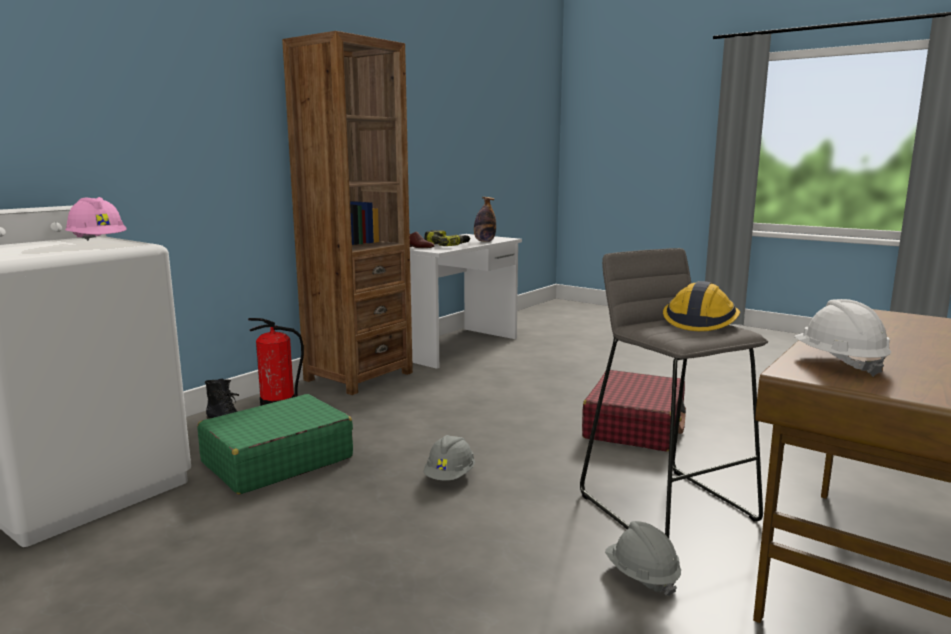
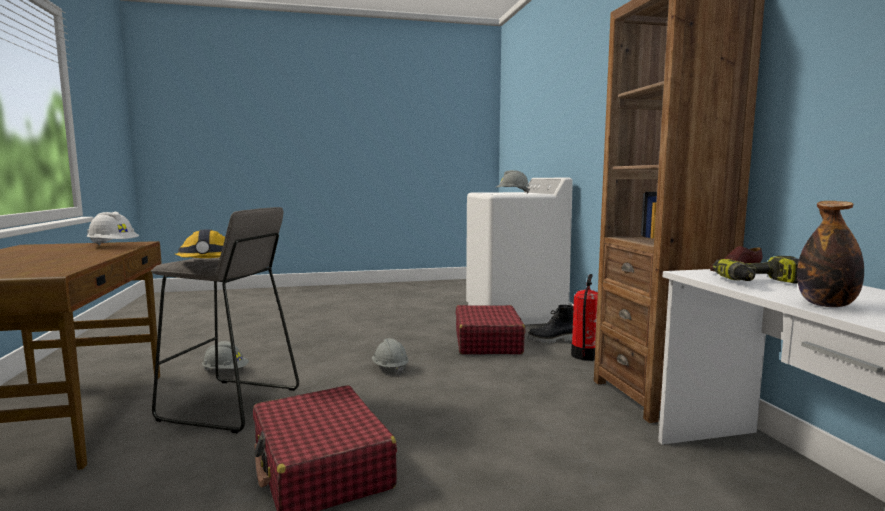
camera: 130 degrees right, 5 degrees down
(98, 243) = (512, 193): pink hard hat -> grey hard hat
(277, 460) = (488, 342): green suitcase -> red suitcase

